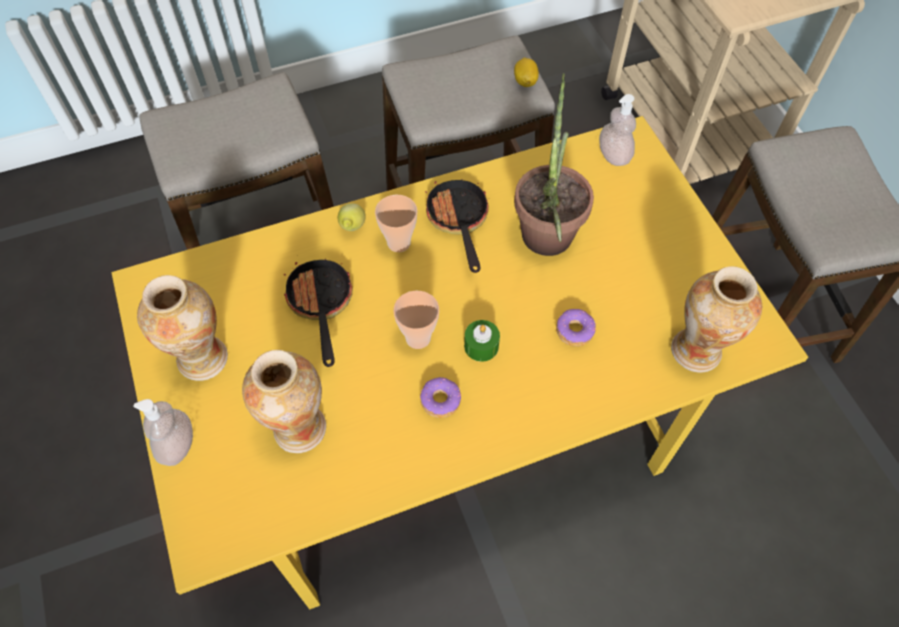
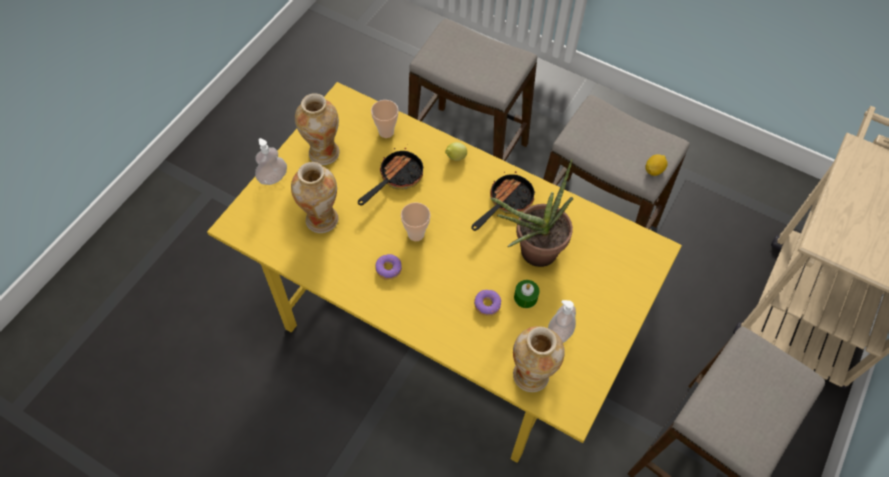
camera: 50 degrees right, 0 degrees up
(399, 243) = (466, 185): cup -> cup (386, 132)
(481, 346) = (437, 266): green candle -> green candle (525, 297)
(613, 155) = (632, 248): soap dispenser -> soap dispenser (559, 332)

